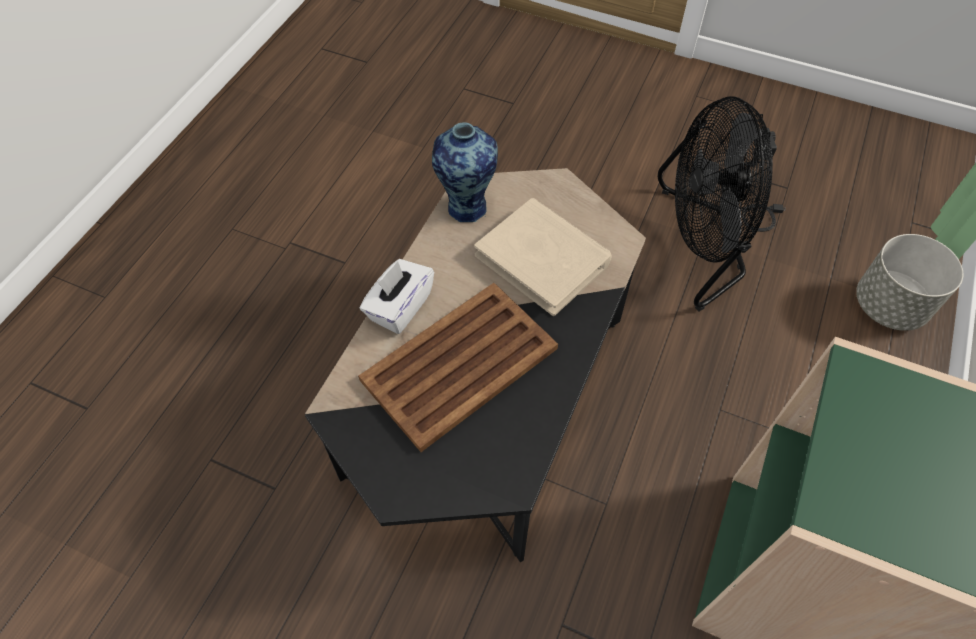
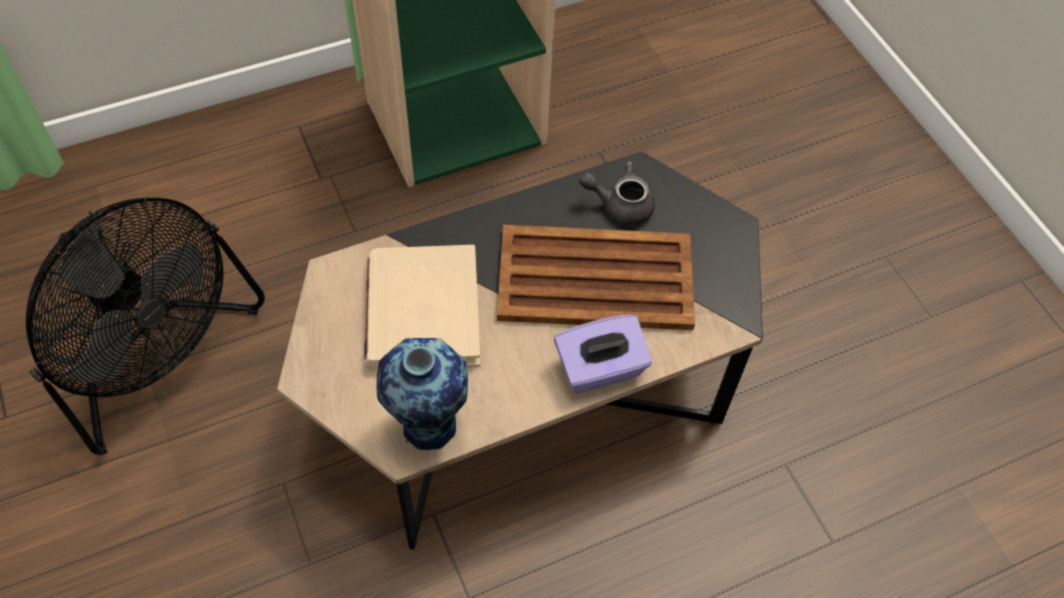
camera: 140 degrees left, 0 degrees up
(399, 307) = (600, 369): white tissue box -> purple tissue box
(498, 439) = (620, 205): none -> grey teapot
(889, 306) = (111, 187): grey planter -> none

